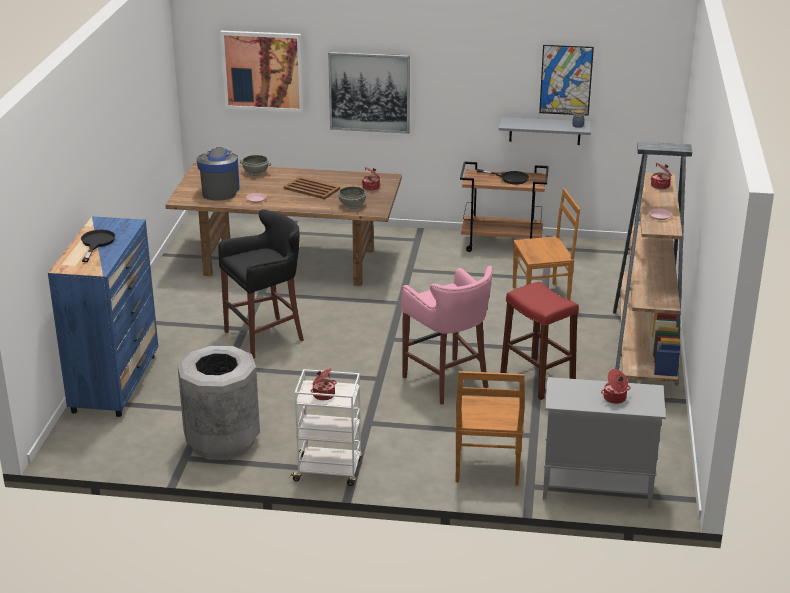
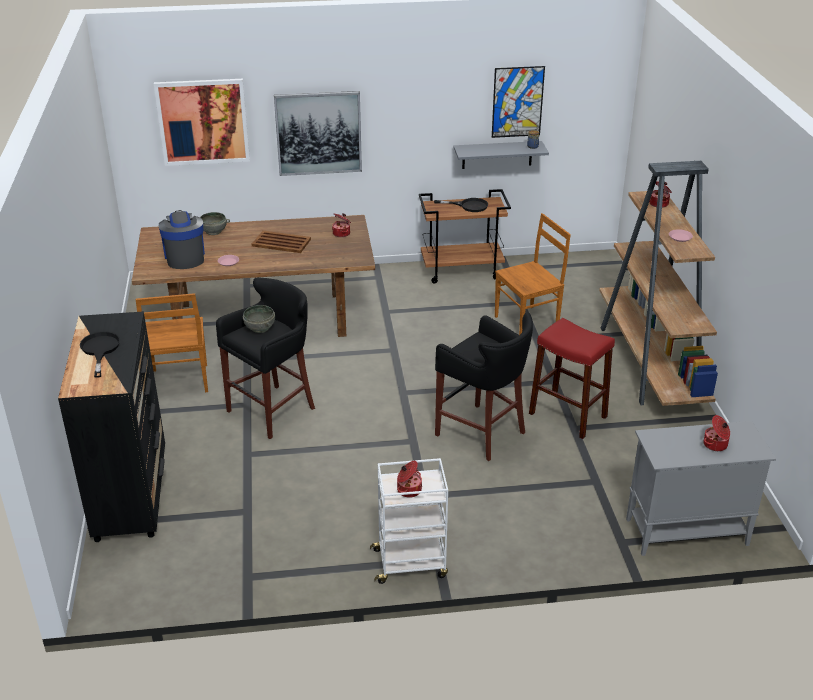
camera: 15 degrees left, 5 degrees up
(115, 383) = (131, 494): blue dresser -> black dresser
(222, 441) = (281, 547): grey trash can -> none
(352, 205) = (333, 256): grey bowl -> grey bowl (260, 328)
(447, 382) = (483, 434): pink stool -> black stool
(487, 469) = (570, 529): brown chair -> brown chair (180, 382)

